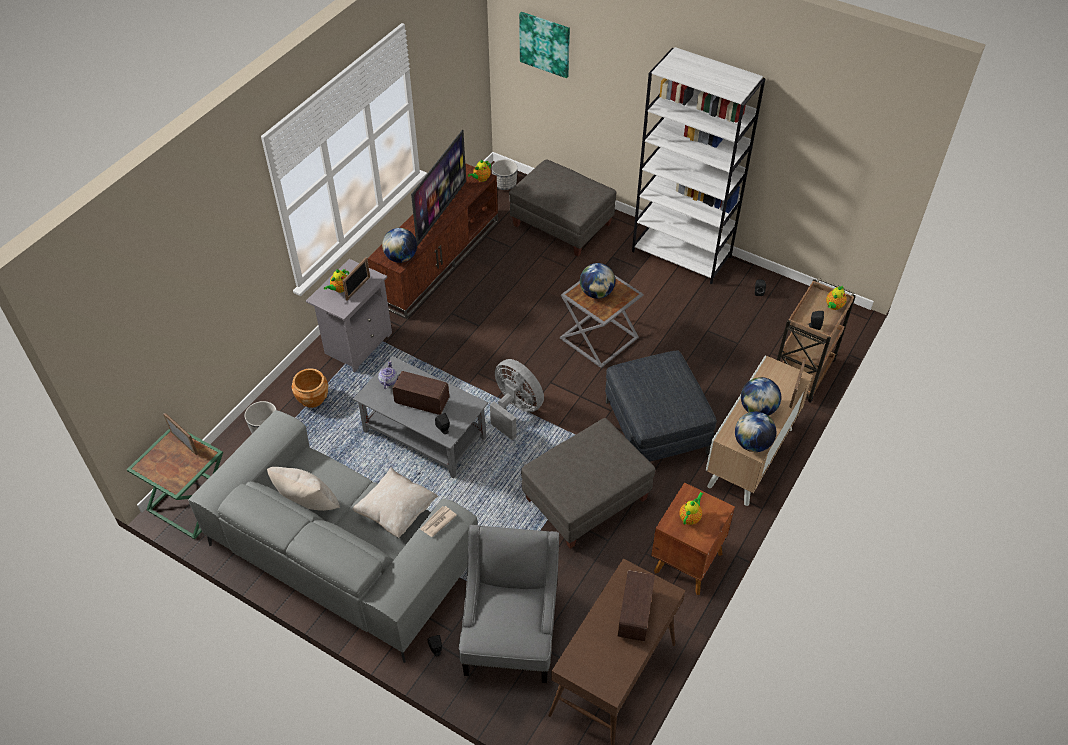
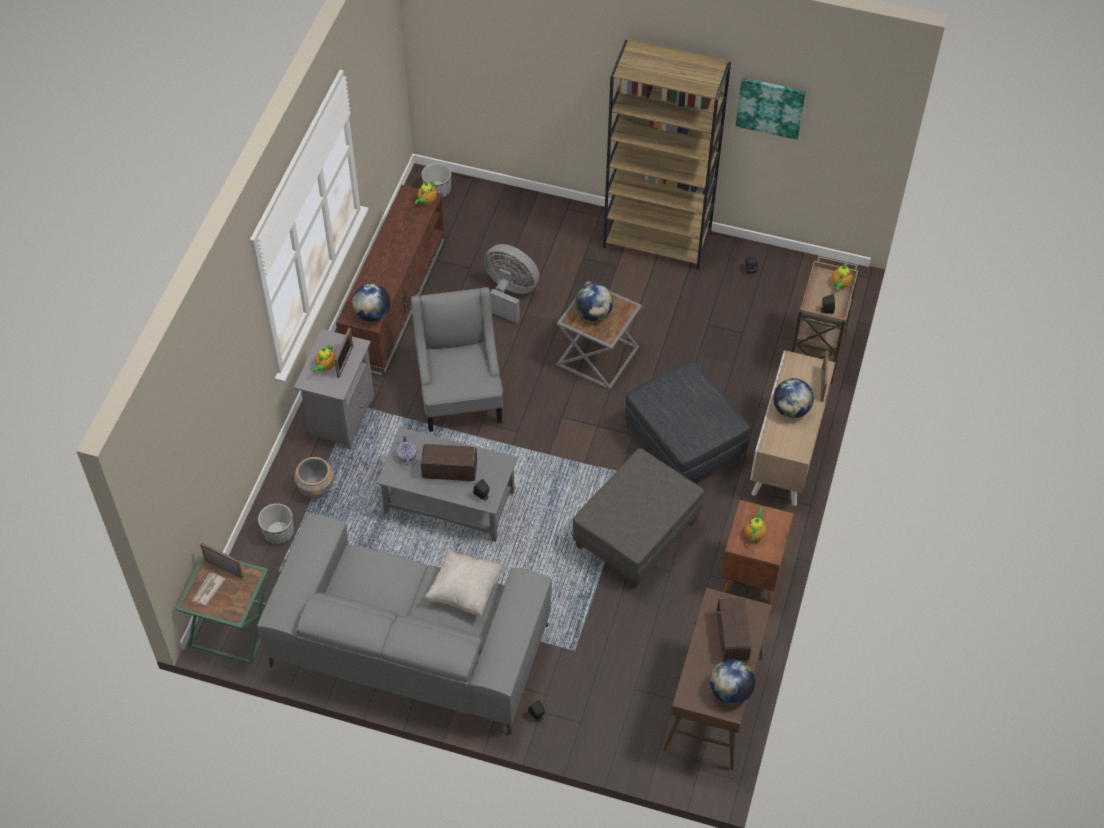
camera: 15 degrees left, 5 degrees up
(308, 504) = (373, 603): beige pillow -> none
(312, 399) = (316, 488): brown planter -> grey planter
(437, 522) = (516, 592): newspaper -> newspaper (208, 590)
(440, 212) = (396, 251): television -> none
(510, 634) = (604, 683): grey armchair -> grey armchair (460, 392)
(515, 410) = (535, 455): grey fan -> grey fan (510, 294)
(545, 44) = (474, 43): picture -> picture (770, 107)
(562, 225) = (517, 230): grey ottoman -> none
(682, 254) = (658, 240): white bookcase -> brown bookcase
(752, 444) = (794, 446): globe -> globe (730, 691)

